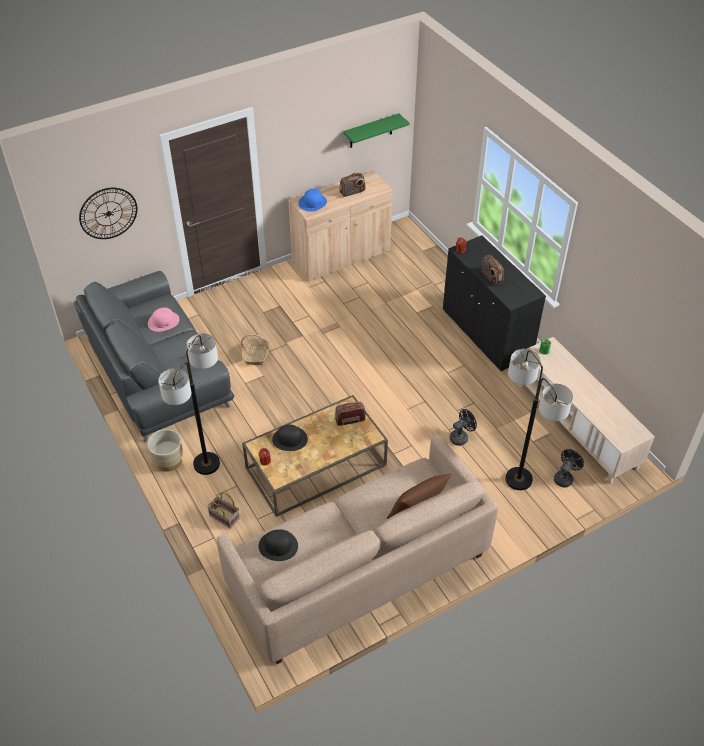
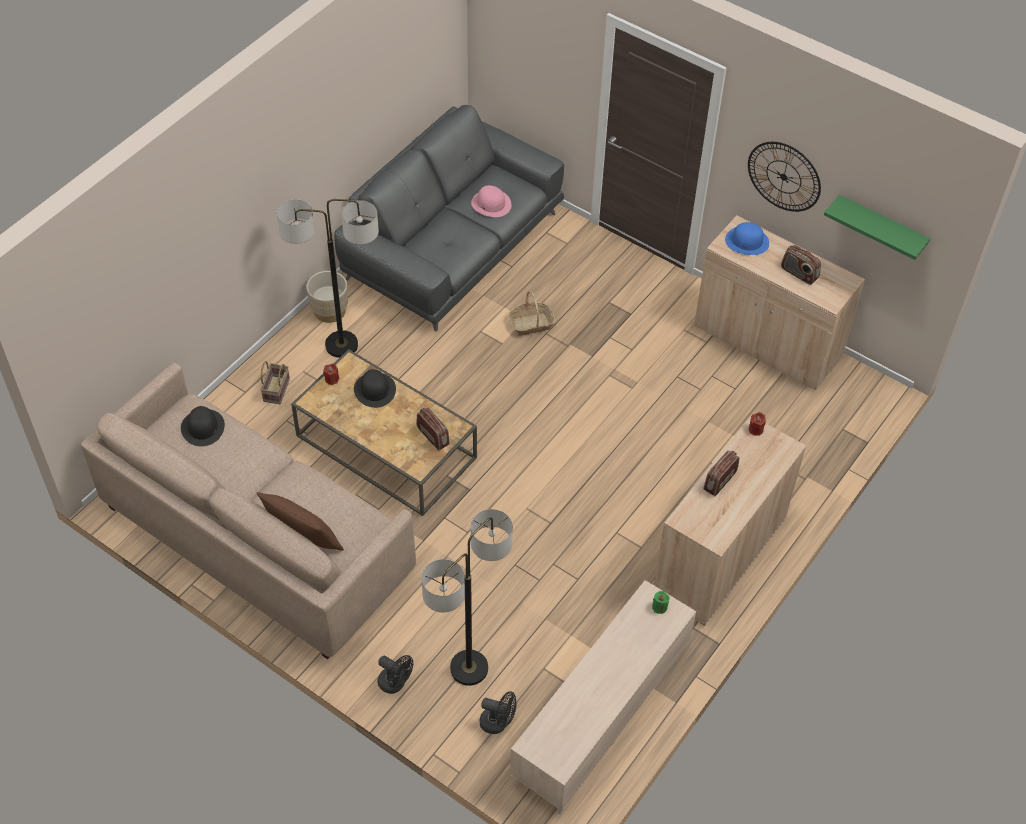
camera: 65 degrees right, 5 degrees up
(108, 213) = (531, 53): wall clock -> wall clock (784, 176)
(461, 437) = (509, 582): black fan -> black fan (395, 684)
(486, 333) = (719, 556): black cabinet -> beige cabinet

